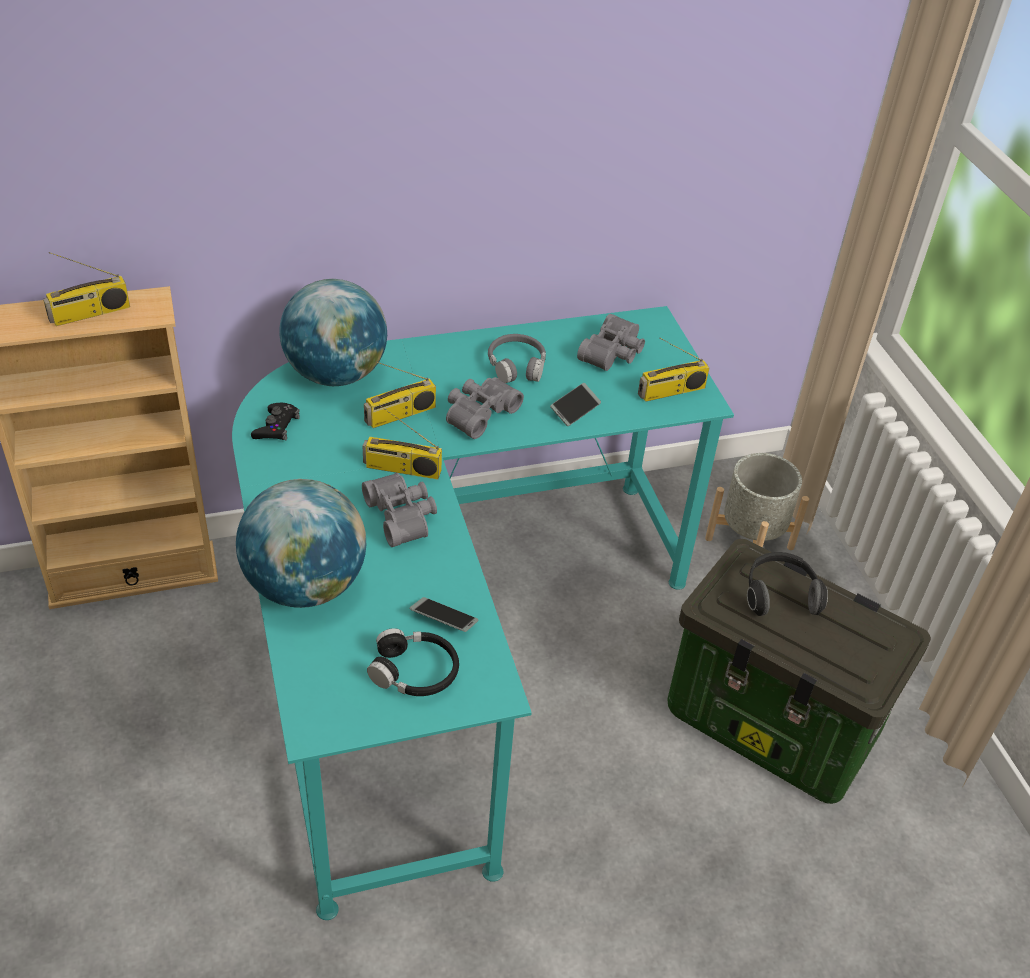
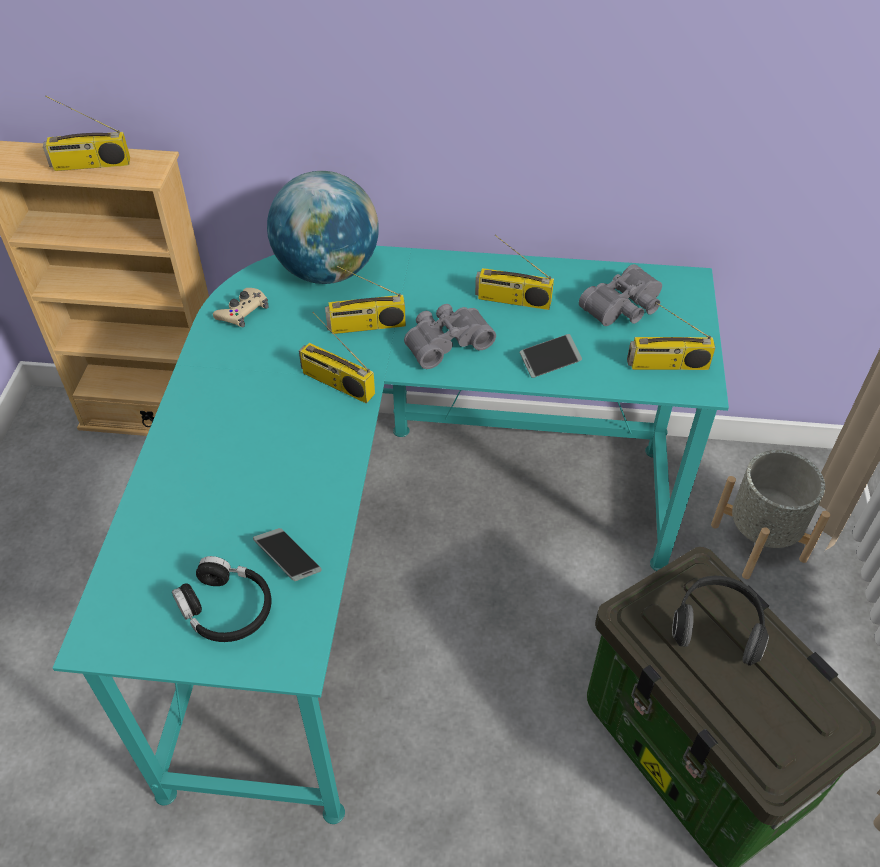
camera: 25 degrees right, 5 degrees up
(276, 427) = (243, 312): black game controller -> beige game controller
(306, 585) = (176, 483): globe -> none
(403, 516) = (310, 434): grey binoculars -> none
(516, 366) = (512, 300): grey headphones -> radio

